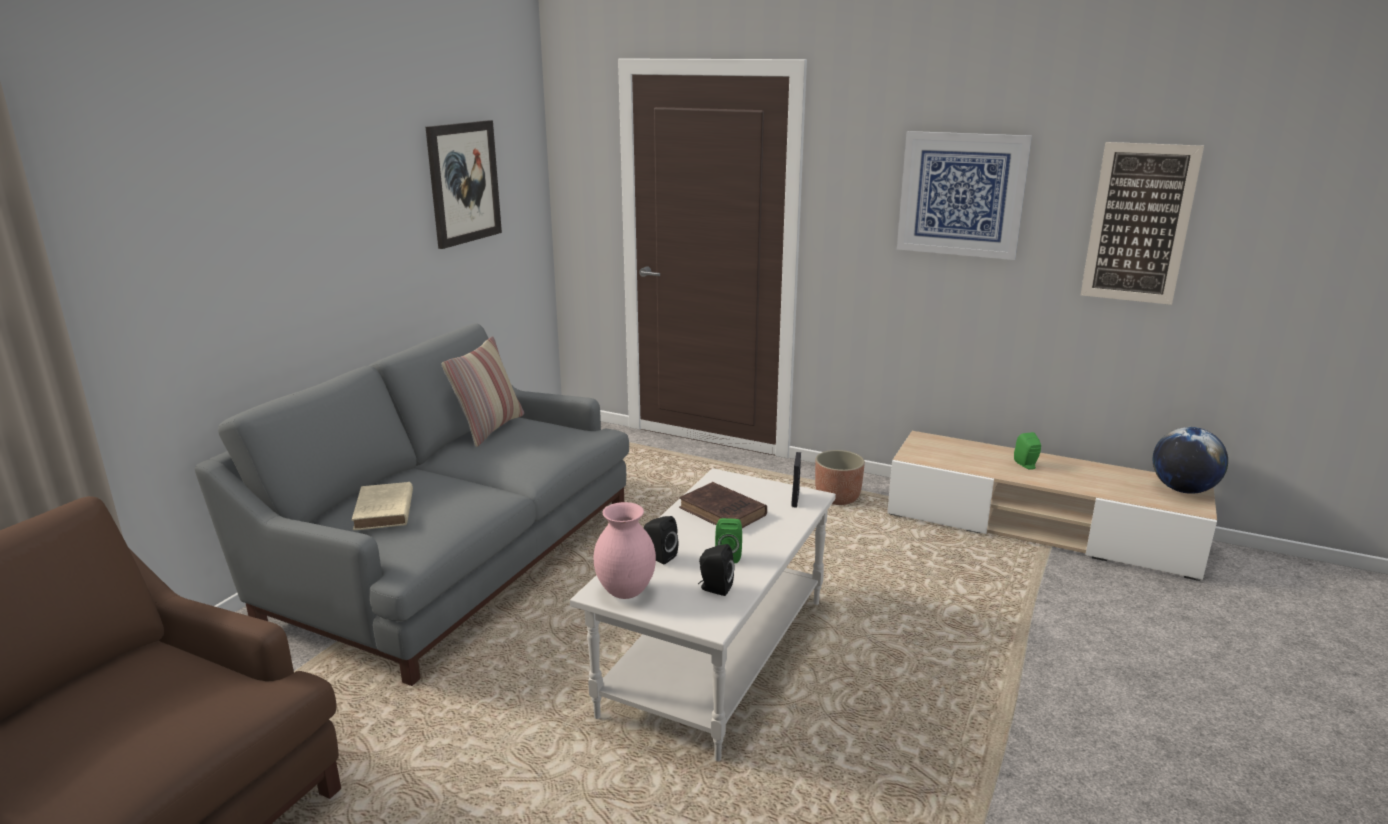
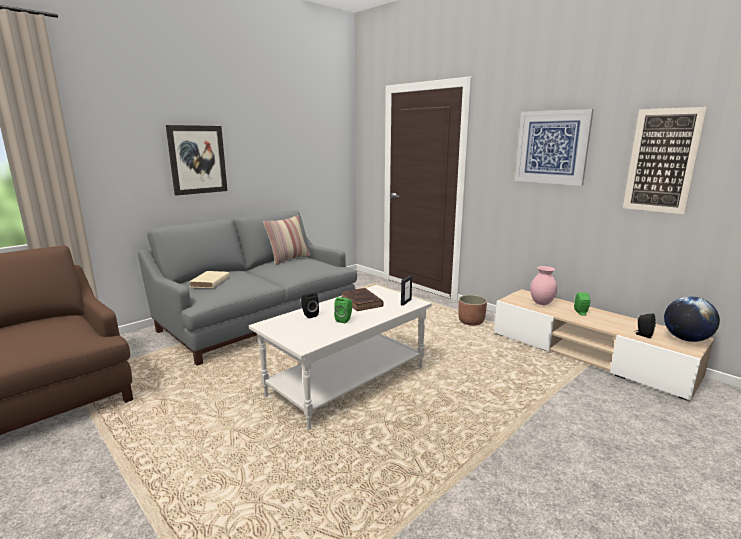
camera: 20 degrees right, 5 degrees down
(464, 183) = (302, 144): picture -> picture (197, 159)
(627, 592) = (277, 326): pink vase -> pink vase (542, 303)
(714, 588) = (322, 332): black speaker -> black speaker (643, 335)

